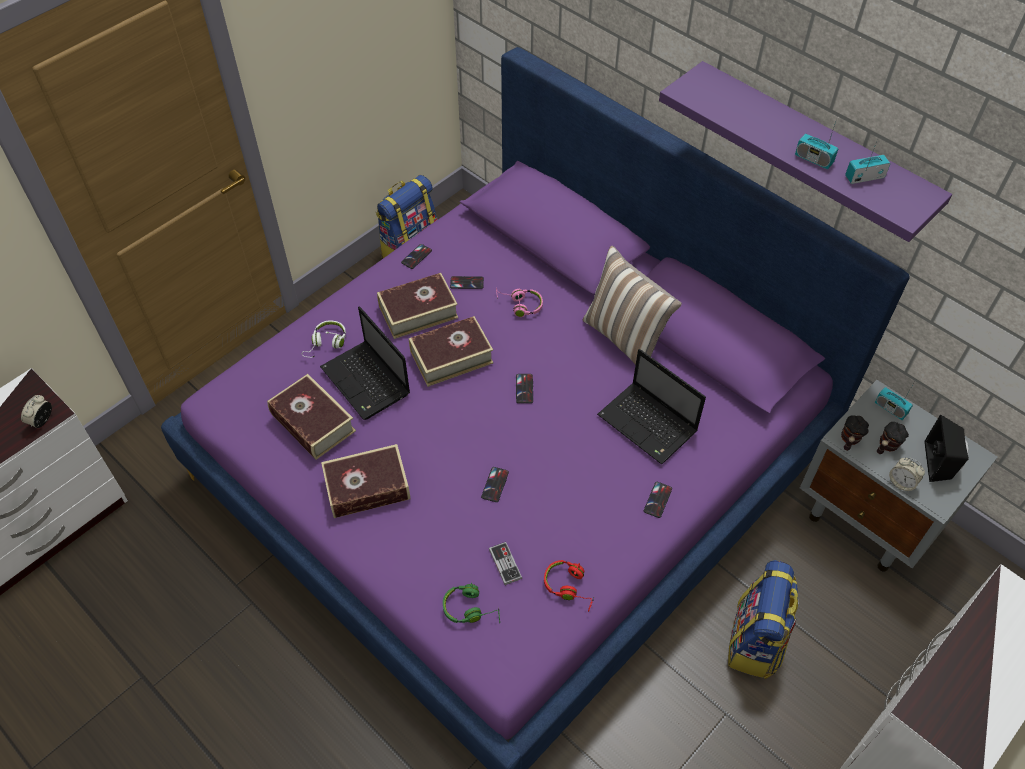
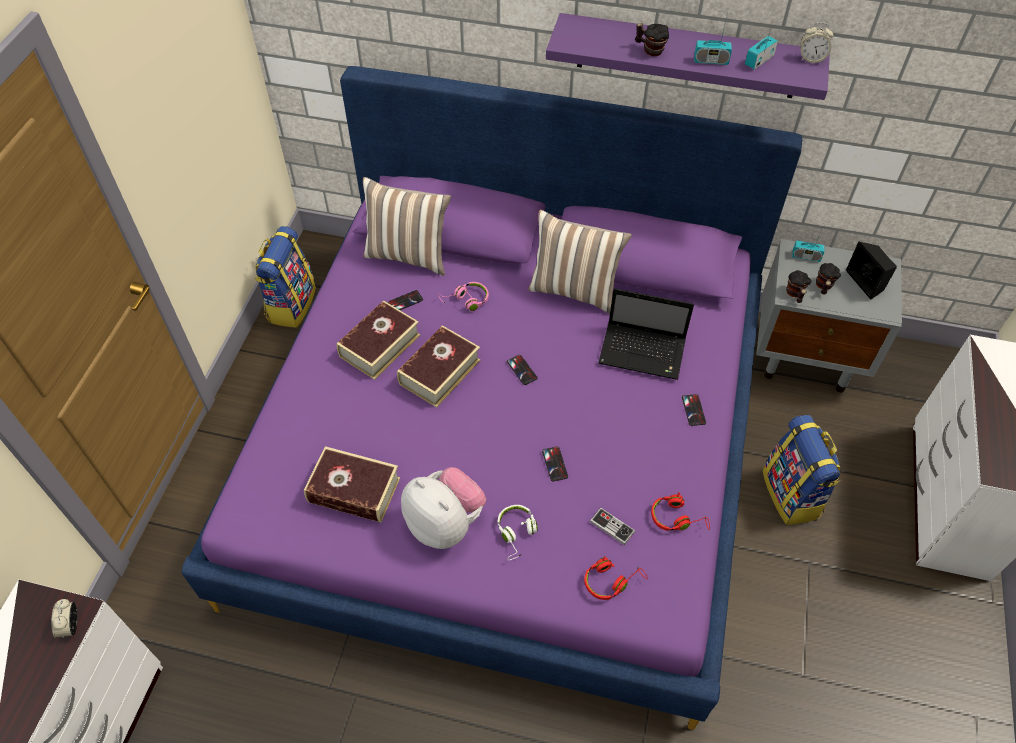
camera: 30 degrees left, 0 degrees up
(326, 343) = (313, 412): white headphones -> white headphones (517, 533)
(367, 382) = (379, 429): laptop -> none
(367, 487) = (445, 523): book -> plush toy
(416, 256) = (342, 297): phone -> none
(471, 609) = (611, 580): green headphones -> red headphones
(498, 243) = (409, 255): none -> pillow
(760, 127) = (650, 50): none -> mug
(901, 482) = (852, 309): alarm clock -> alarm clock (811, 59)

